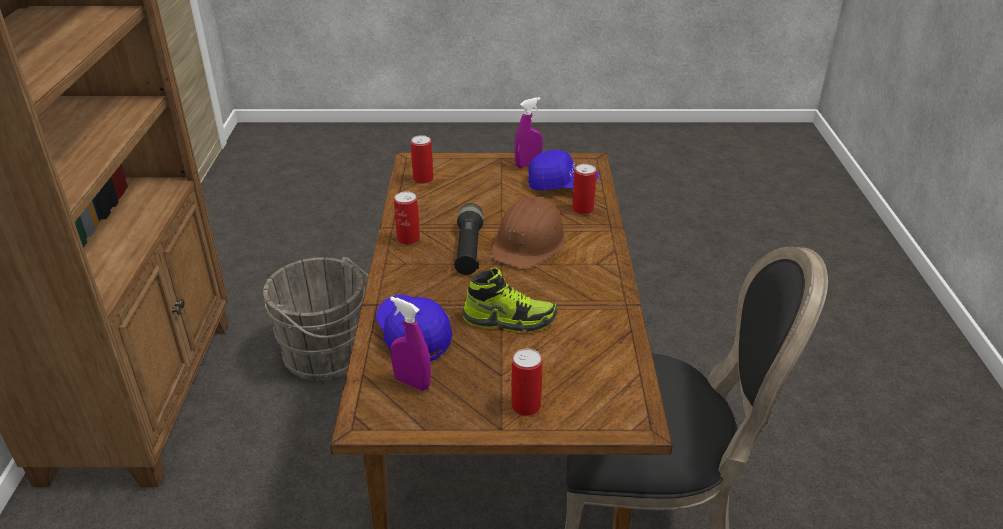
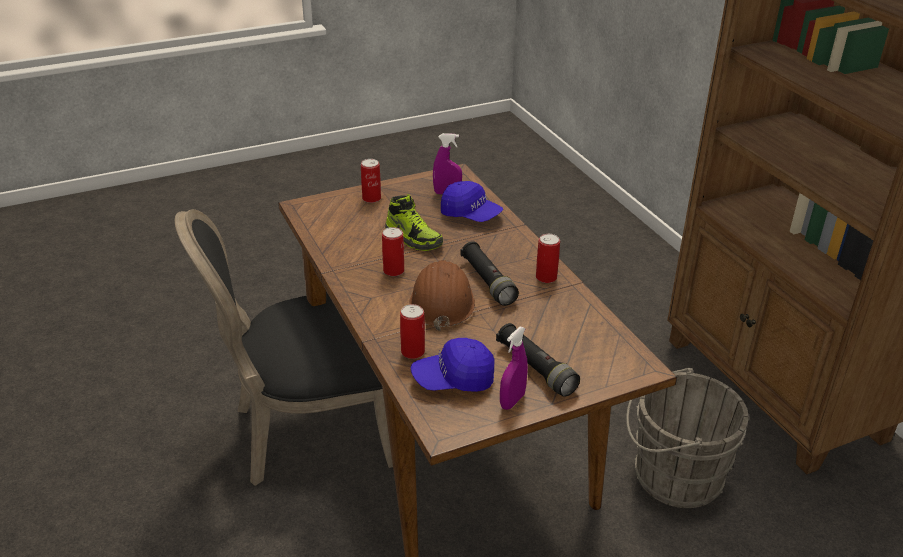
camera: 155 degrees right, 0 degrees up
(423, 179) = (604, 345): can -> can (393, 271)
(492, 177) = (535, 368): none -> black flashlight
(509, 320) = (414, 239): shoe -> shoe turned 120 degrees counterclockwise

